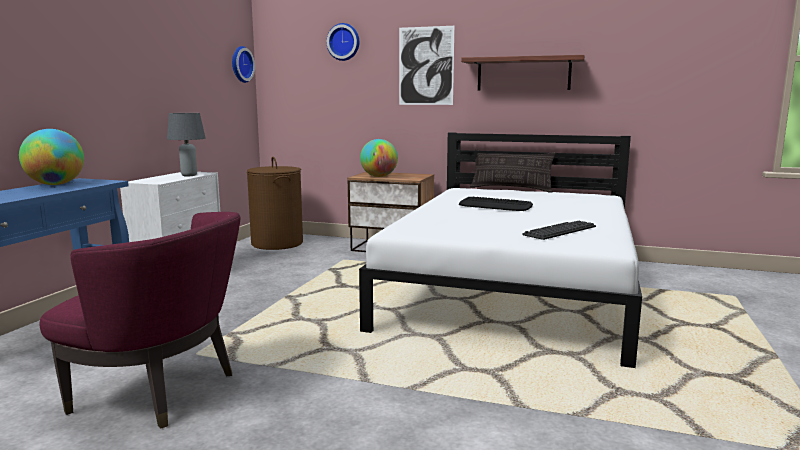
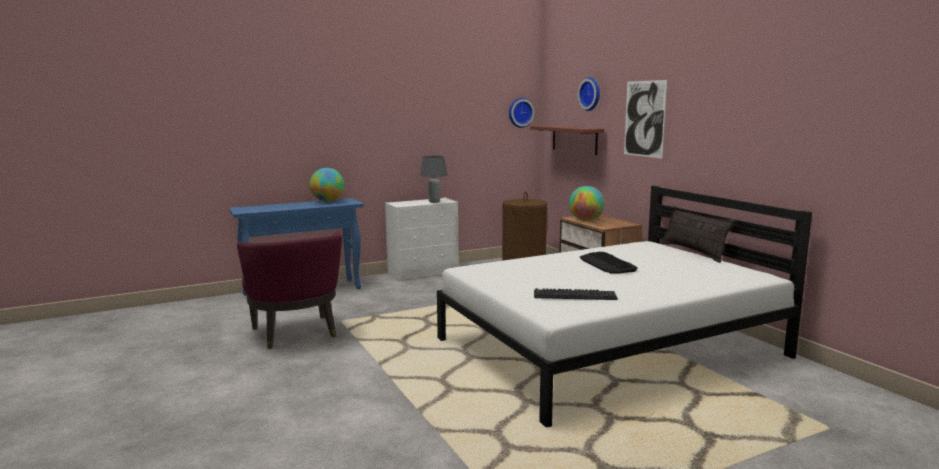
camera: 45 degrees right, 0 degrees up
(523, 74) = (720, 131): shelf -> shelf (574, 139)

